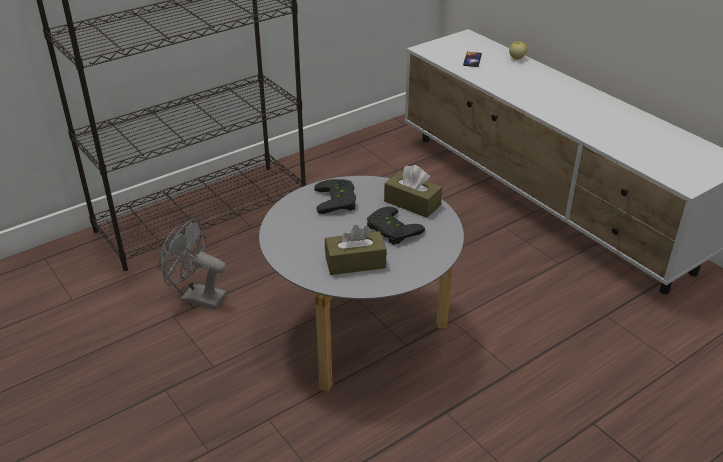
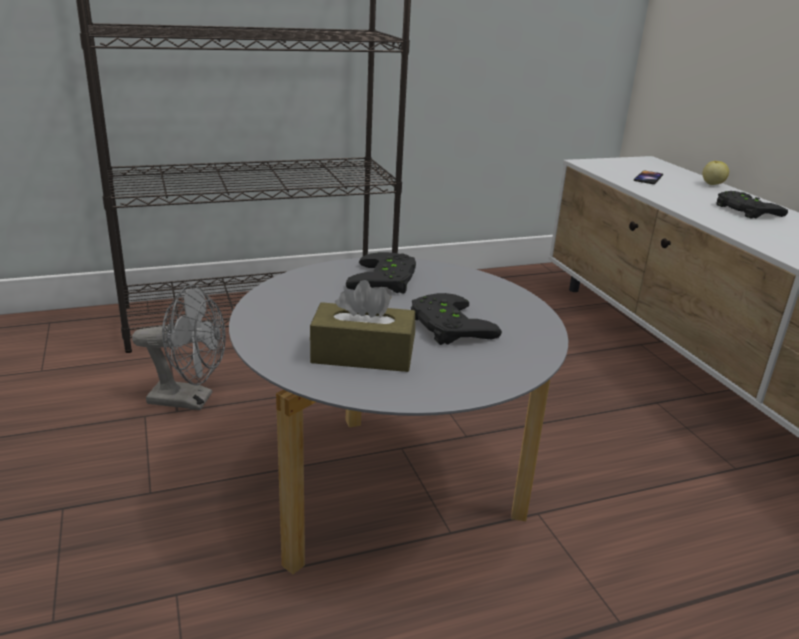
camera: 15 degrees right, 10 degrees down
(197, 297) = (190, 400): grey fan -> grey fan turned 150 degrees clockwise
(412, 203) = (498, 301): brown tissue box -> none
(541, 85) = (744, 210): none -> black game controller

